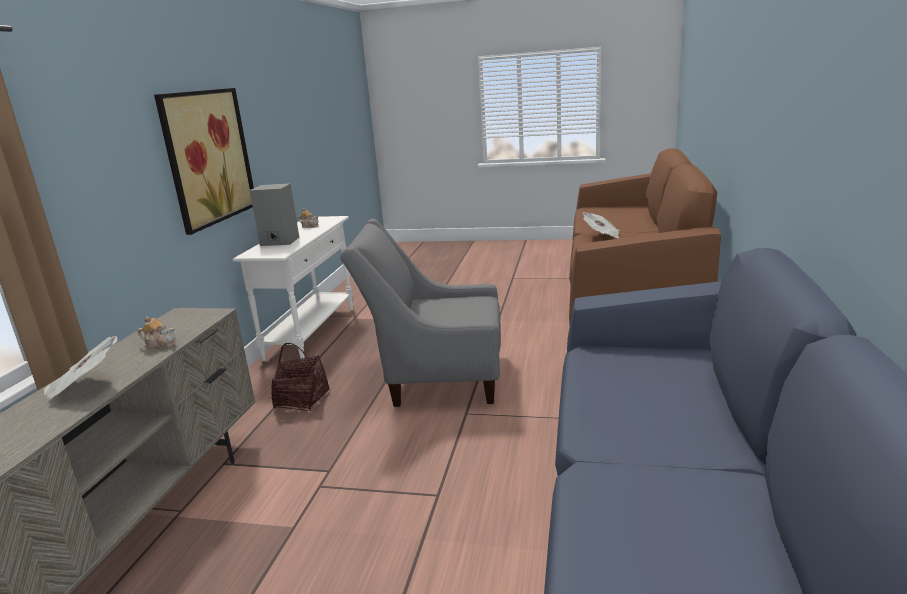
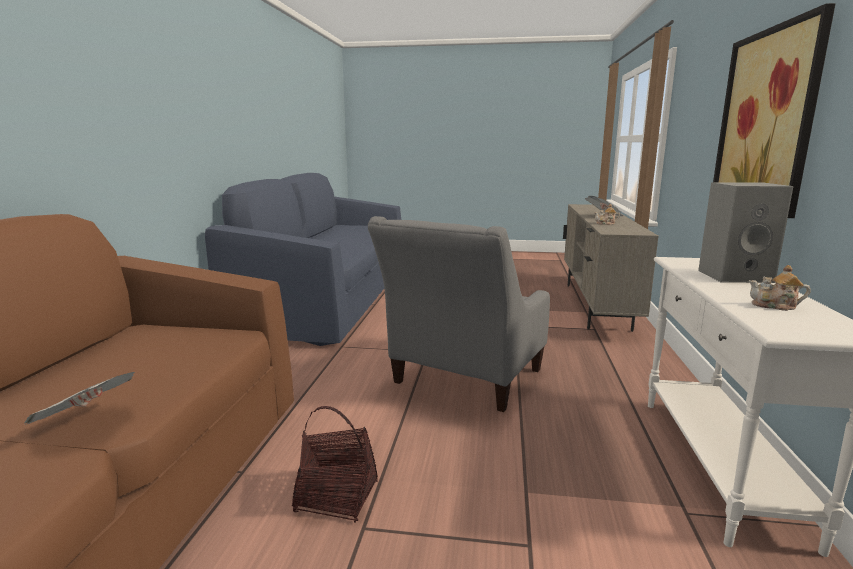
camera: 175 degrees right, 5 degrees down
(302, 399) = (590, 365): basket -> basket (337, 497)
(436, 378) = (463, 380): grey armchair -> grey armchair turned 120 degrees clockwise

